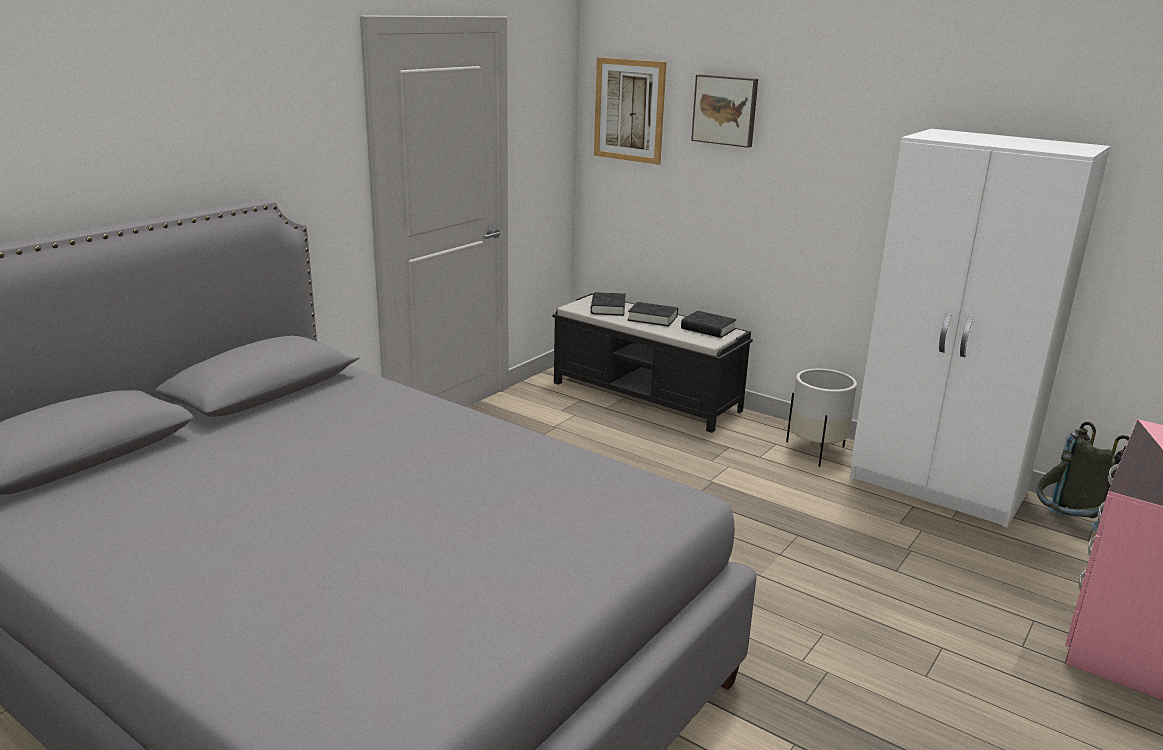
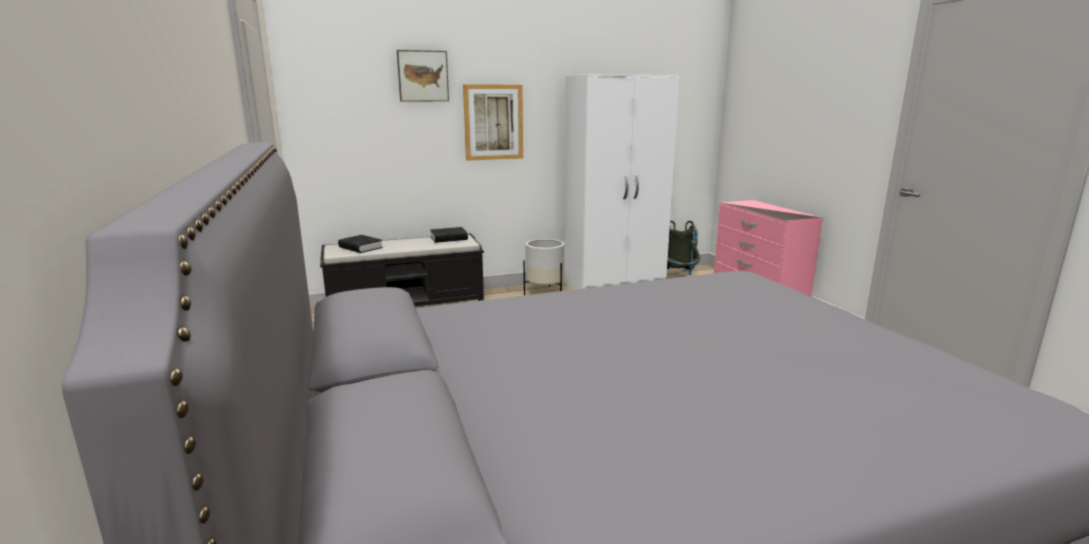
camera: 55 degrees left, 5 degrees down
(629, 110) = (333, 83): picture -> picture (493, 122)
(652, 318) = (403, 243): black book -> none

